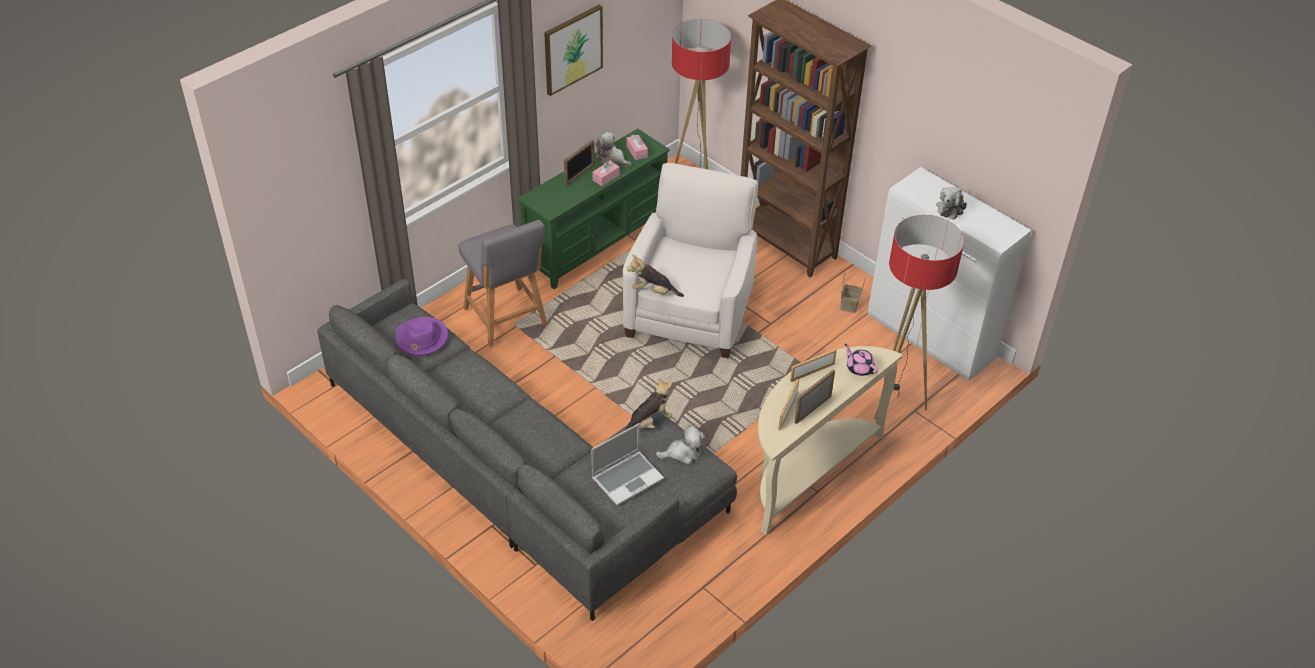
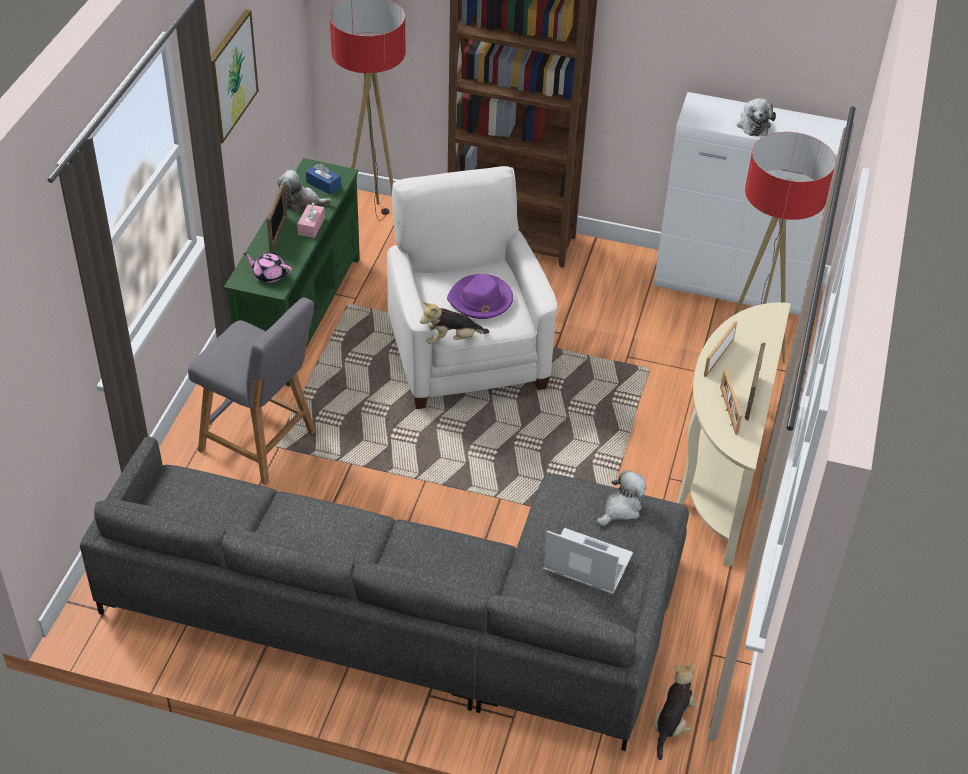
camera: 30 degrees left, 0 degrees up
(421, 339) = (216, 503): purple hat -> purple hat (481, 300)
(627, 478) = (586, 563): laptop -> laptop turned 90 degrees counterclockwise
(637, 151) = (323, 184): pink tissue box -> blue tissue box
(649, 423) = (557, 490): plush toy -> plush toy (672, 723)
(849, 305) = (626, 282): basket -> none
(859, 368) = (761, 334): pink teapot -> pink teapot (269, 275)

